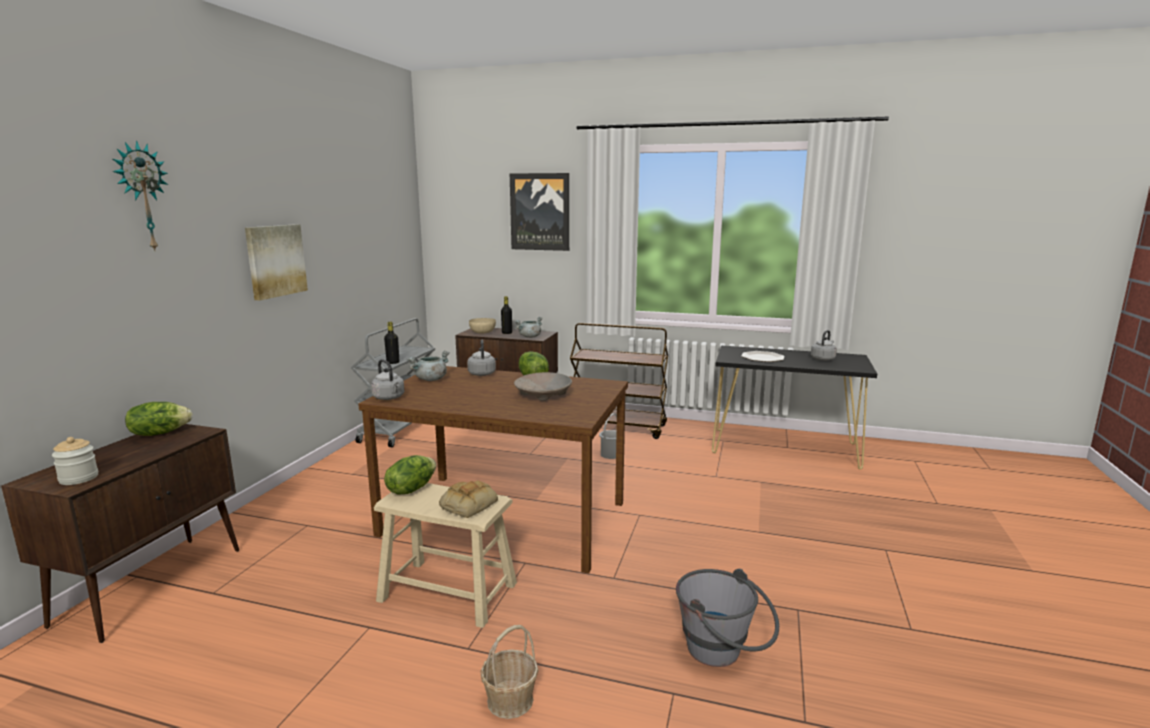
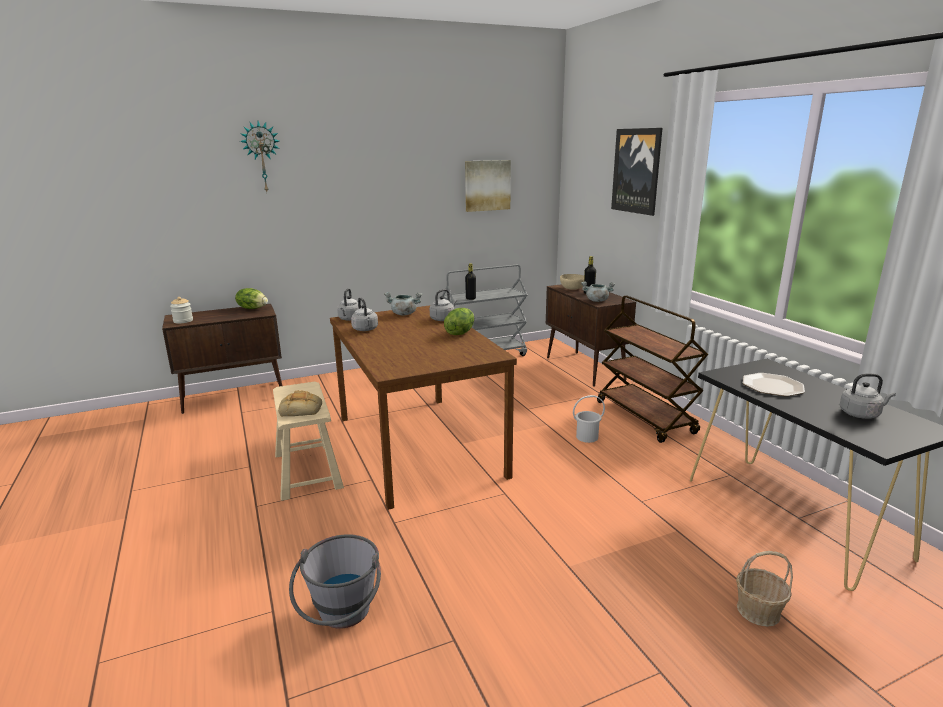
camera: 50 degrees right, 5 degrees up
(275, 260) = (373, 204): picture -> picture (487, 185)
(411, 489) = (304, 387): lettuce -> none
(440, 400) = (365, 329): none -> grey kettle
(509, 700) = (217, 545): basket -> basket (758, 610)
(544, 395) = (426, 348): beige bowl -> none

